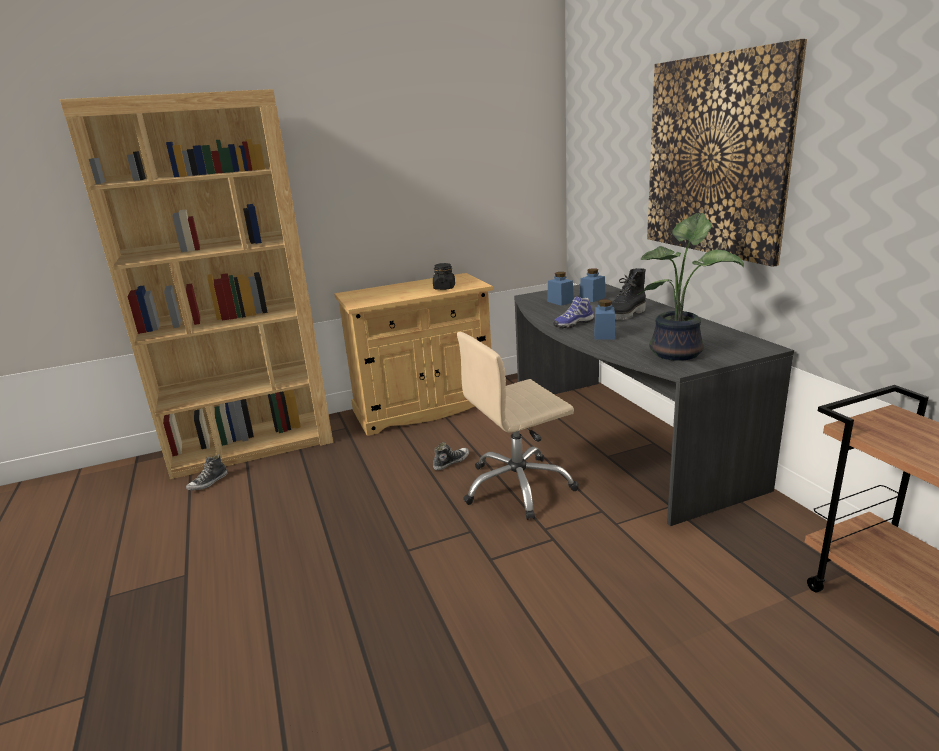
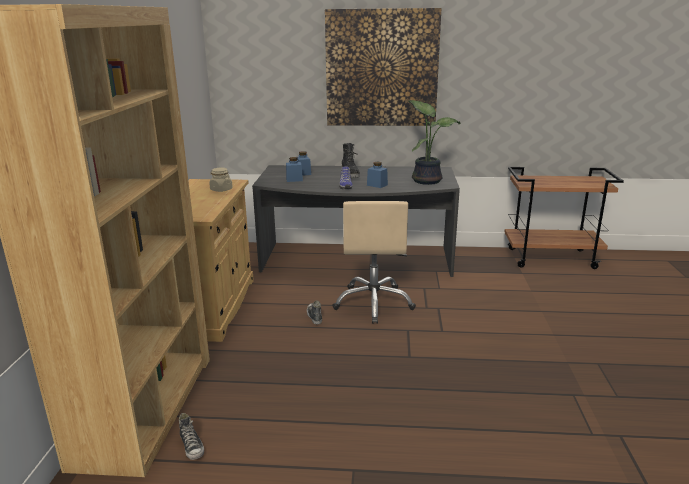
camera: 65 degrees left, 0 degrees up
(444, 288) = (221, 190): black jar -> beige jar

